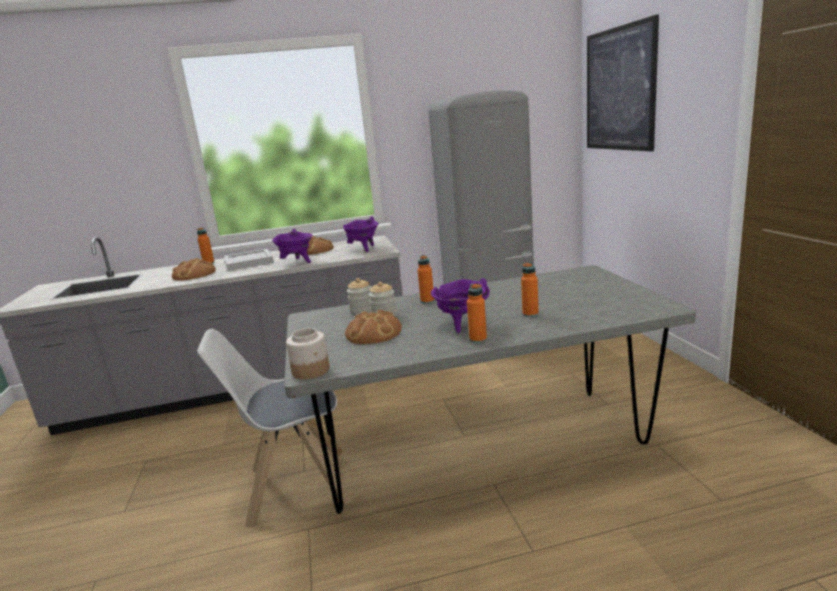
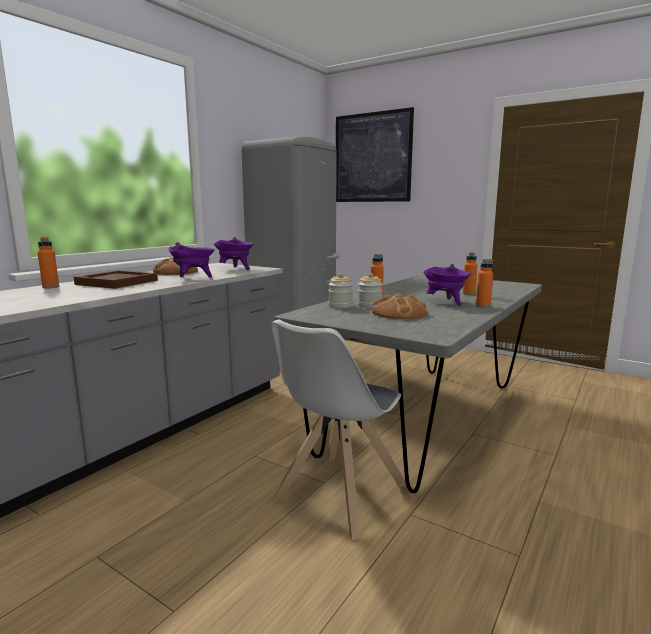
camera: 45 degrees left, 5 degrees down
(194, 274) = (69, 294): bread -> none
(249, 262) = (118, 282): white tray -> brown tray
(311, 370) = (433, 335): jar -> none

